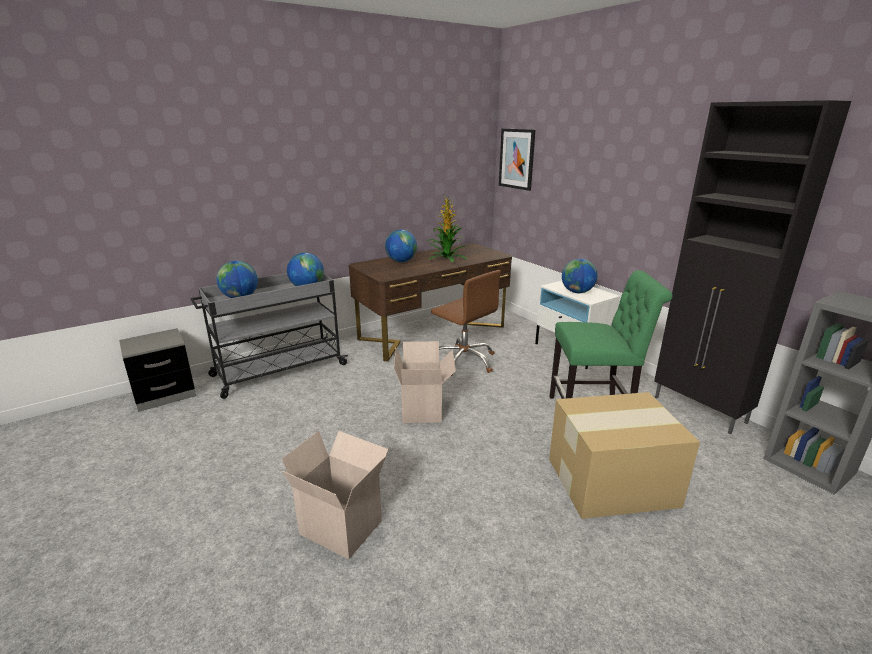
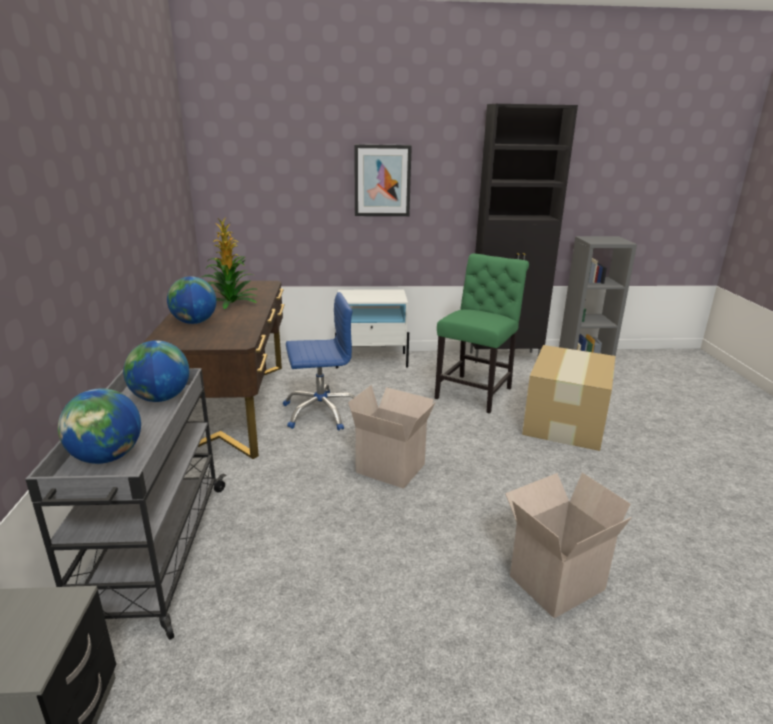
camera: 60 degrees left, 0 degrees up
(464, 361) = (321, 412): brown office chair -> blue office chair
(517, 159) = (230, 165): picture -> picture (382, 181)
(577, 292) = (375, 297): globe -> none

